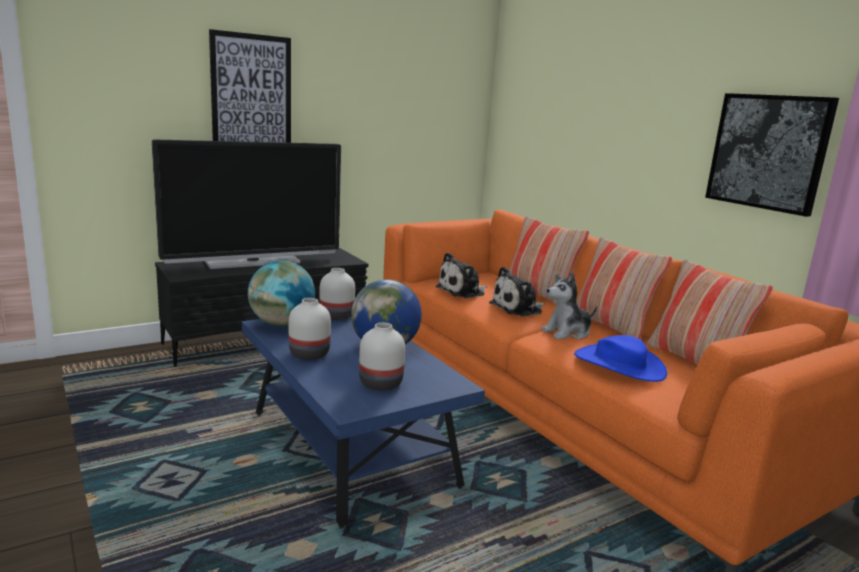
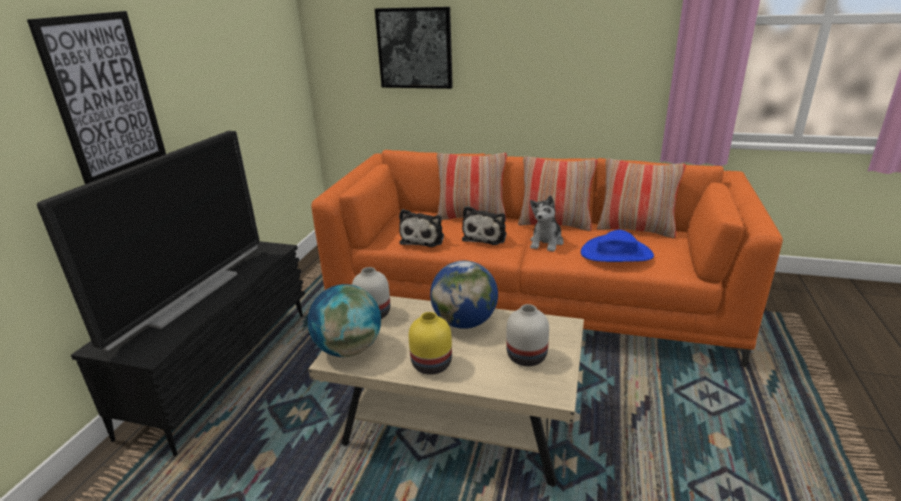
camera: 40 degrees left, 10 degrees up
(309, 353) = (431, 364): white vase -> yellow vase
(350, 448) = (458, 421): blue coffee table -> beige coffee table
(768, 152) = (612, 61): picture -> picture (415, 48)

